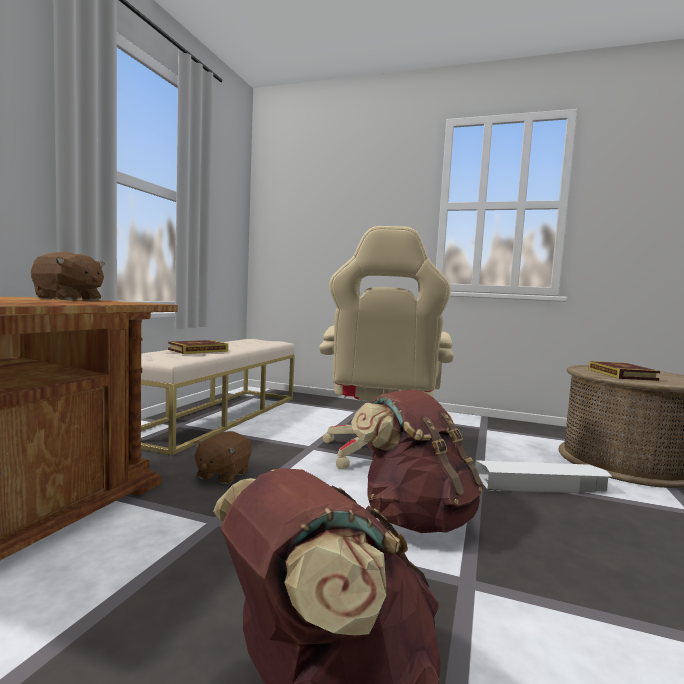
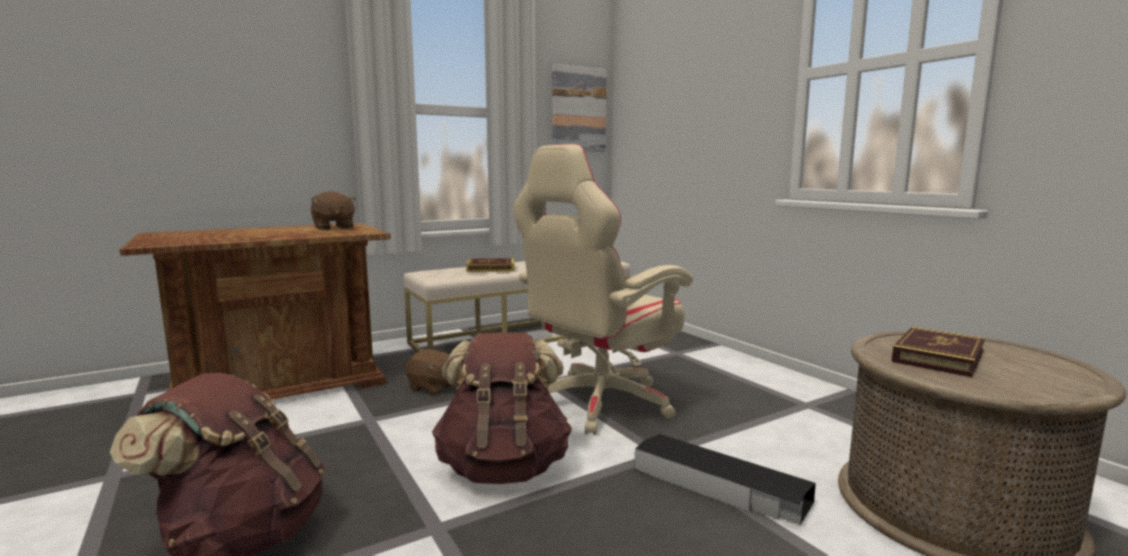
camera: 40 degrees right, 5 degrees up
(222, 475) = (433, 387): brown plush toy -> brown plush toy turned 120 degrees counterclockwise
(230, 208) = (578, 109): none -> picture
(540, 484) = (720, 486): white storage box -> black storage box

